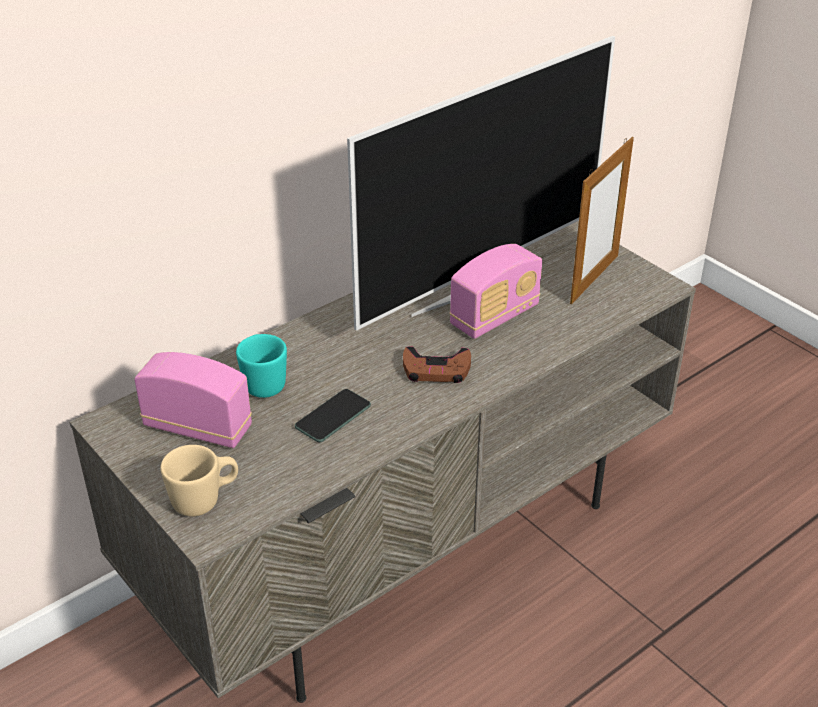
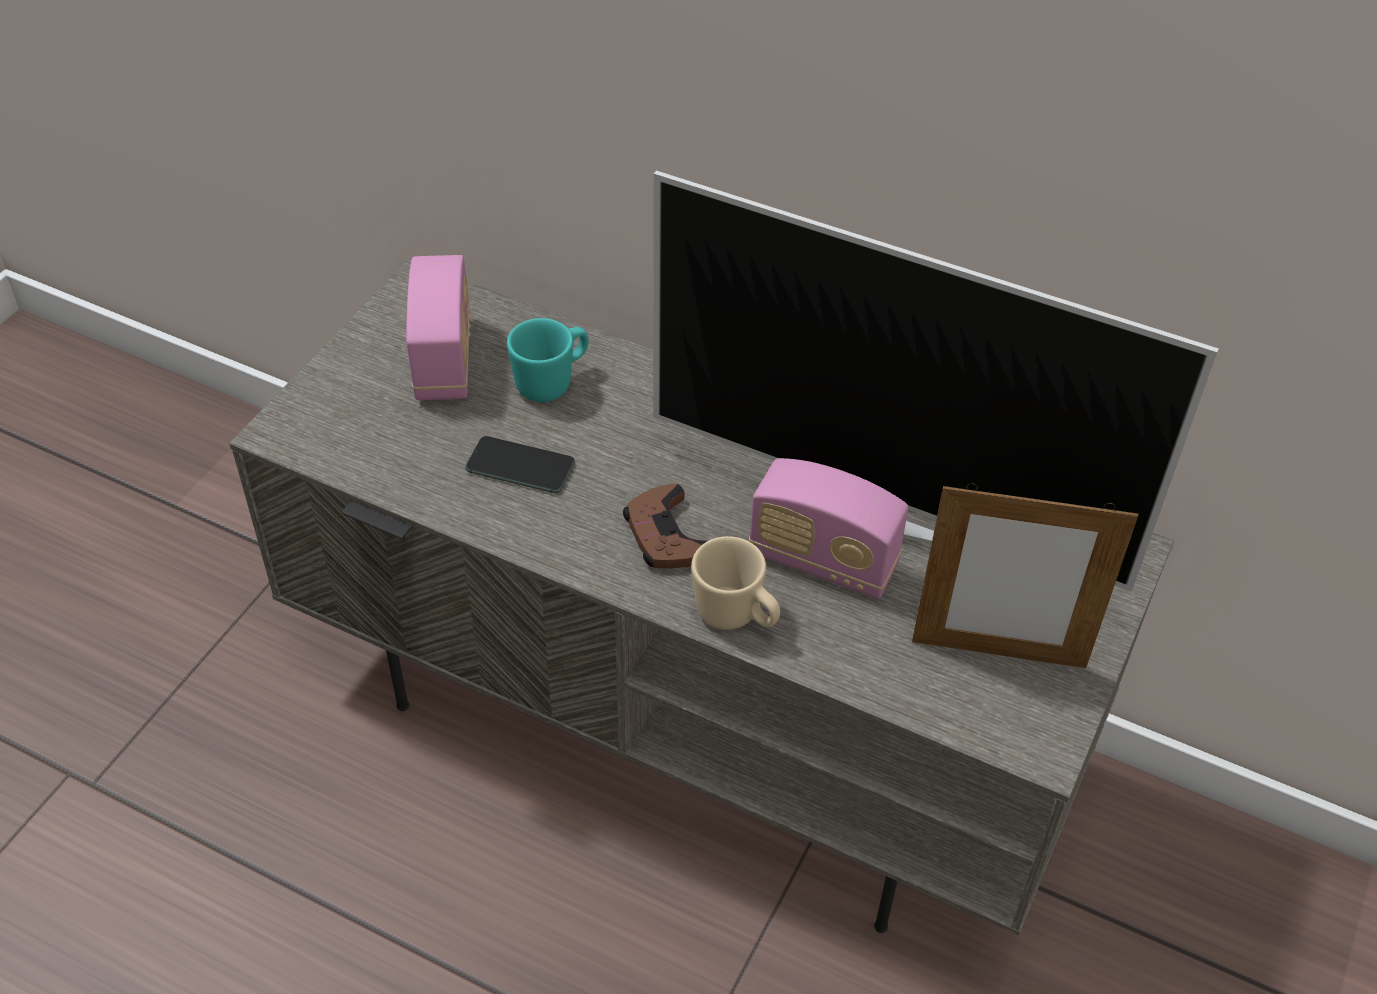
camera: 65 degrees right, 10 degrees up
(204, 500) = (328, 411): beige mug -> beige mug (736, 616)

